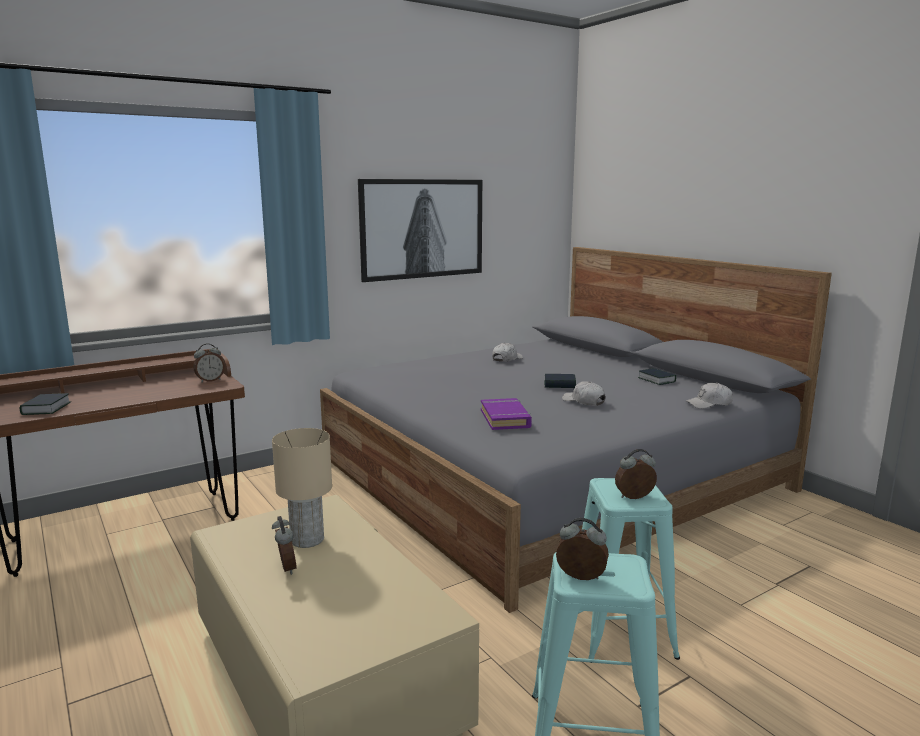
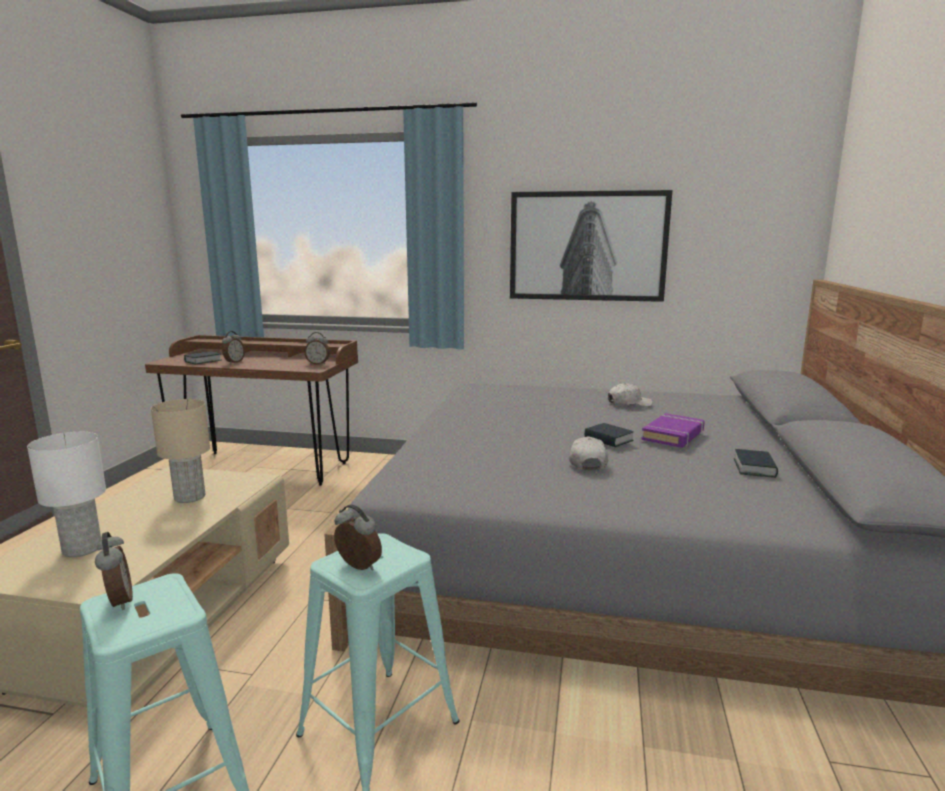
camera: 45 degrees right, 0 degrees up
(285, 568) = (137, 509): alarm clock -> alarm clock (234, 362)
(334, 611) = (83, 548): none -> white table lamp
(505, 419) = (462, 453): purple book -> purple book (673, 435)
(709, 404) = (744, 516): white cap -> none

